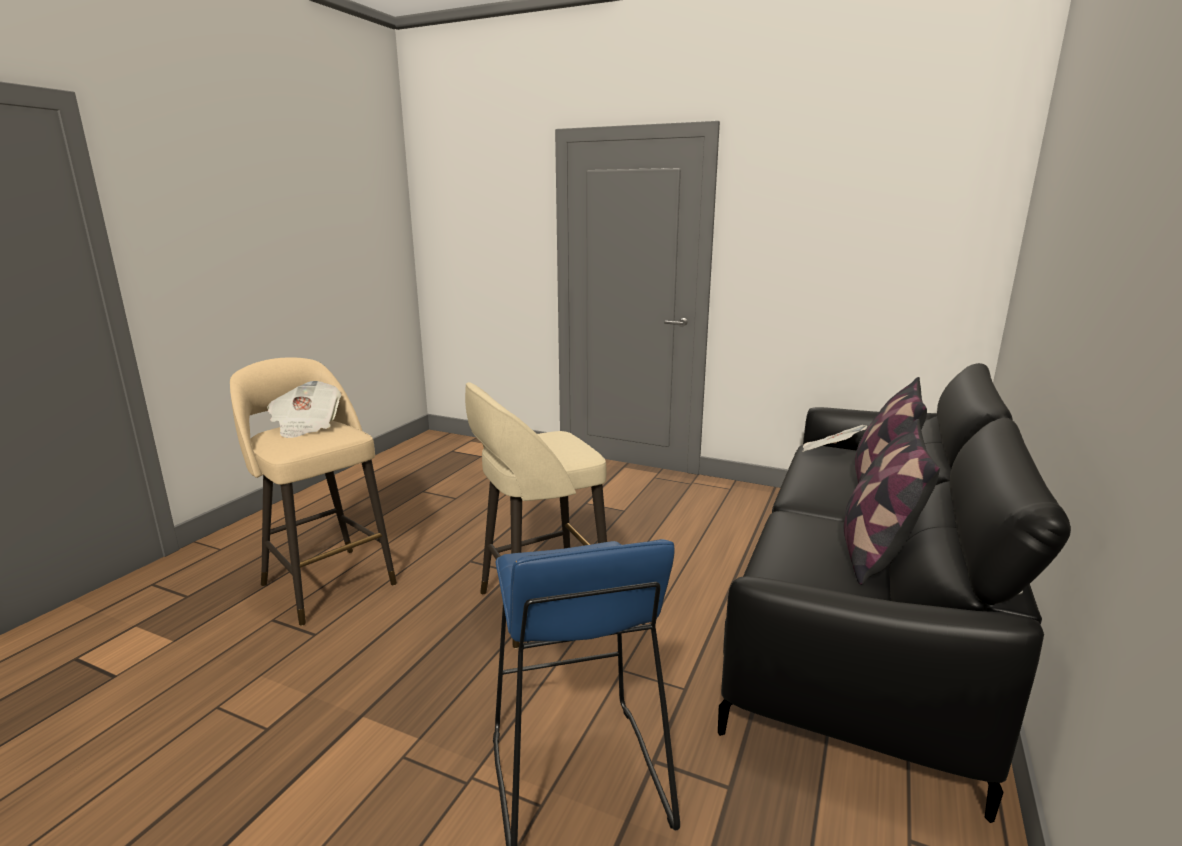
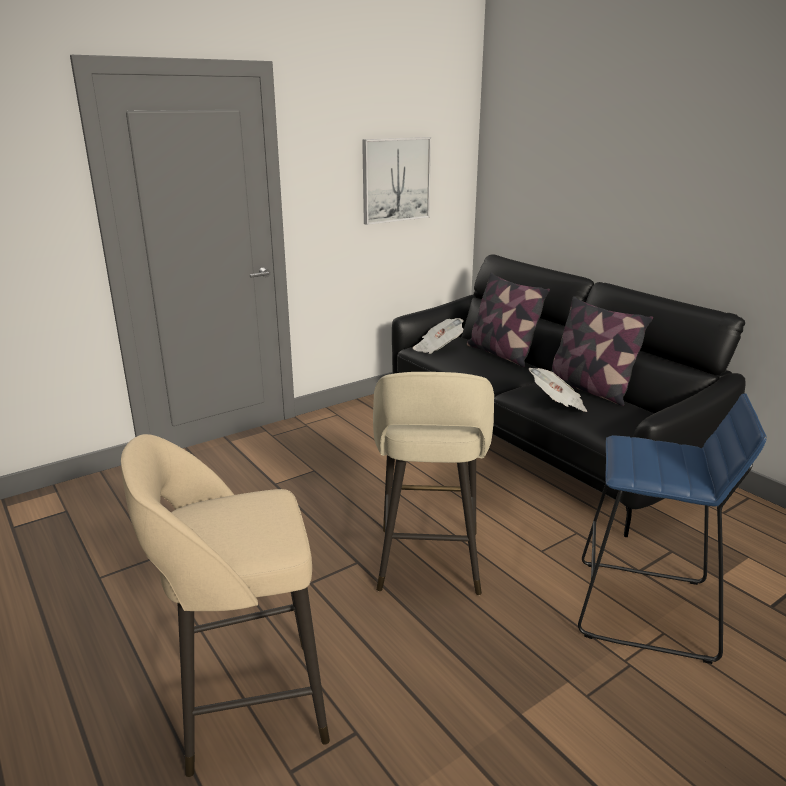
camera: 60 degrees left, 5 degrees up
(306, 425) = (204, 521): newspaper -> newspaper (557, 404)
(863, 249) = (395, 180): none -> picture

